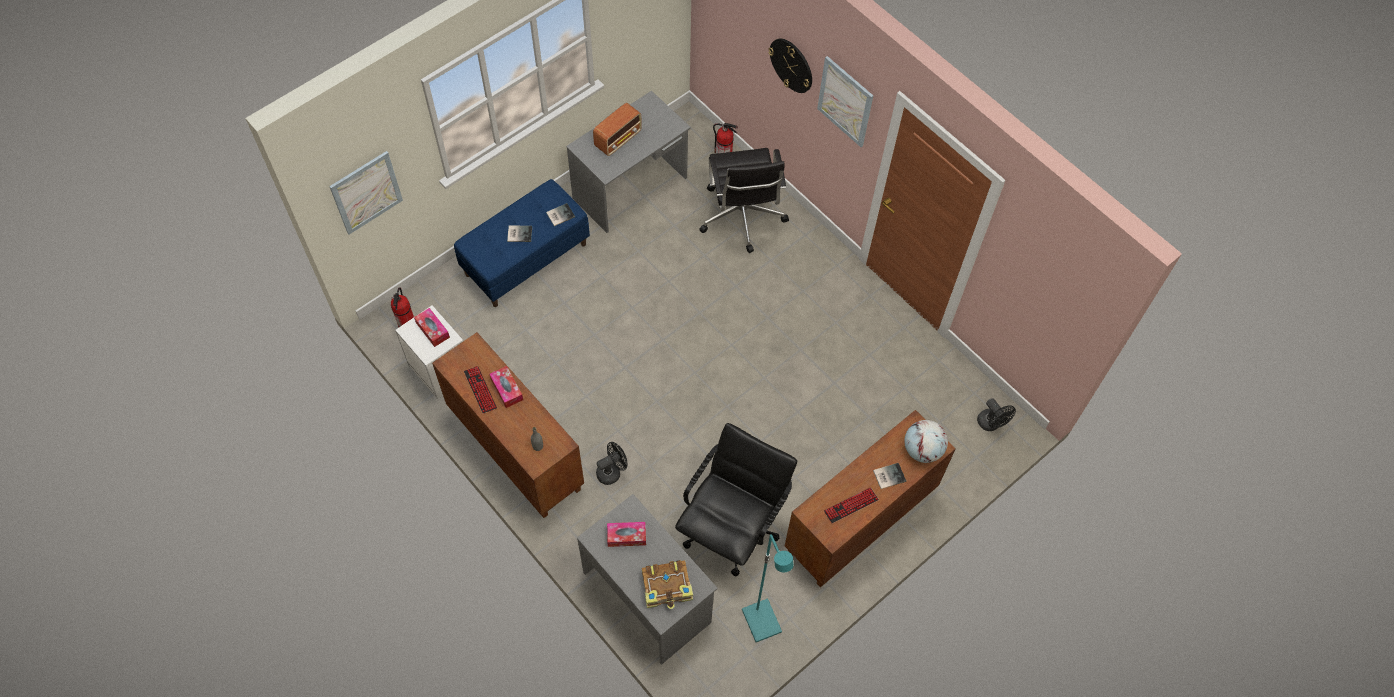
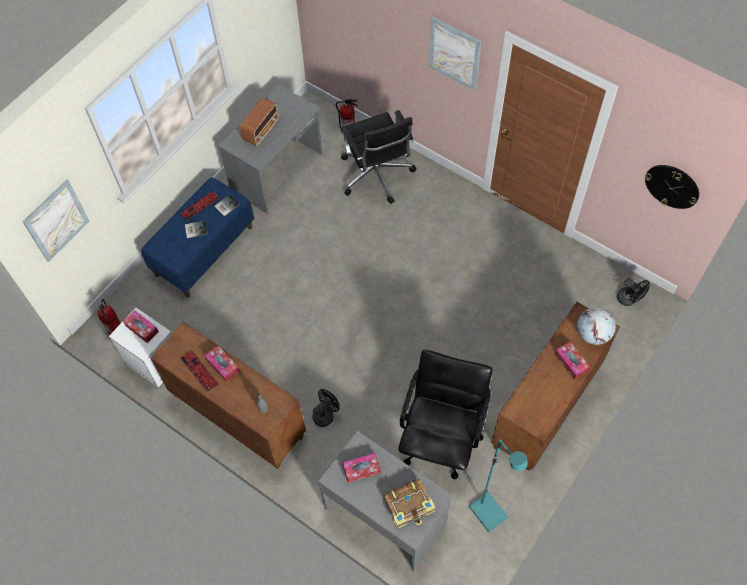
camera: 10 degrees left, 0 degrees up
(791, 65) = (399, 33): wall clock -> wall clock (672, 186)
(851, 505) = (547, 396): keyboard -> keyboard (200, 206)
(888, 475) = (571, 362): book -> tissue box

